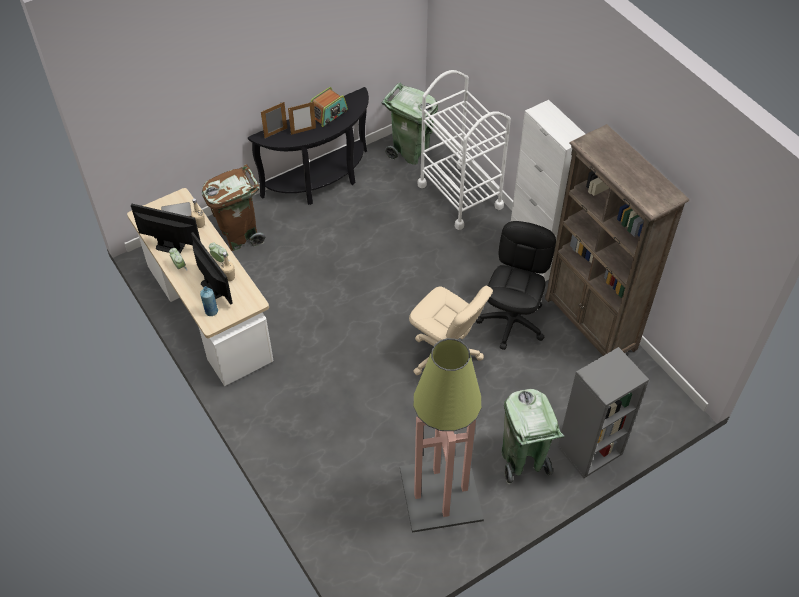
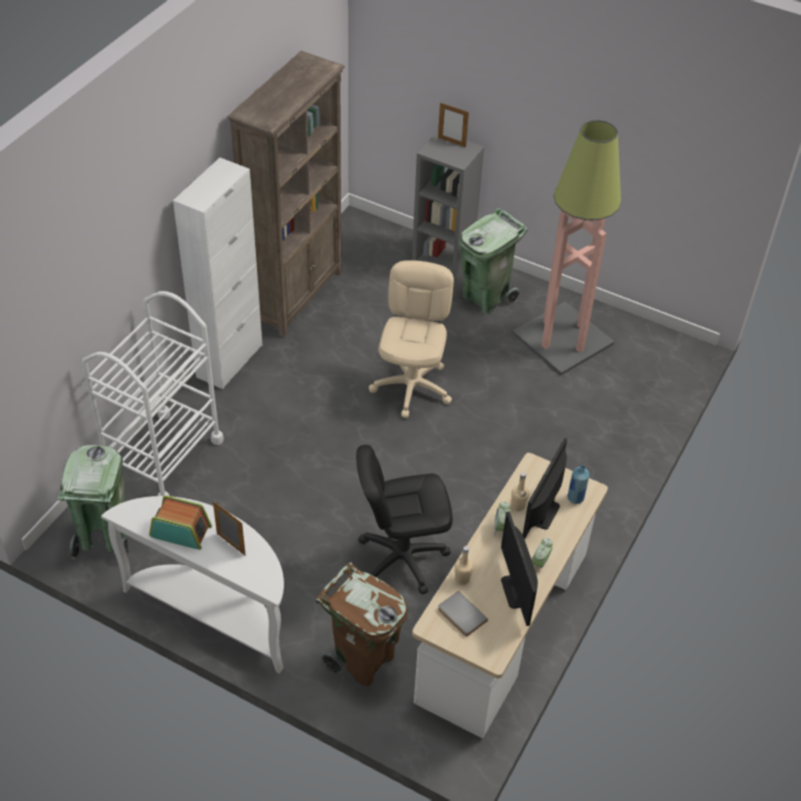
camera: 120 degrees left, 5 degrees down
(276, 133) = (252, 574): picture frame -> picture frame (451, 142)
(321, 182) = (214, 612): black console table -> white console table
(512, 322) = (331, 352): black office chair -> black office chair (402, 557)

